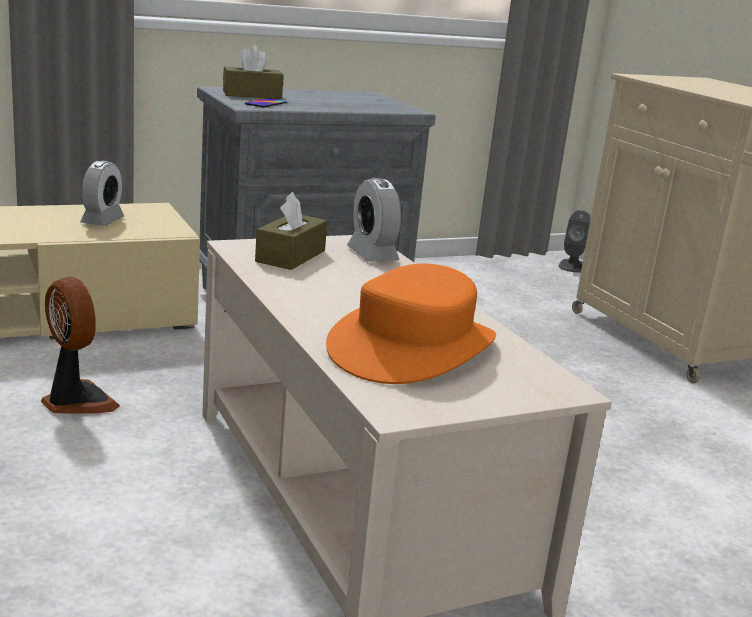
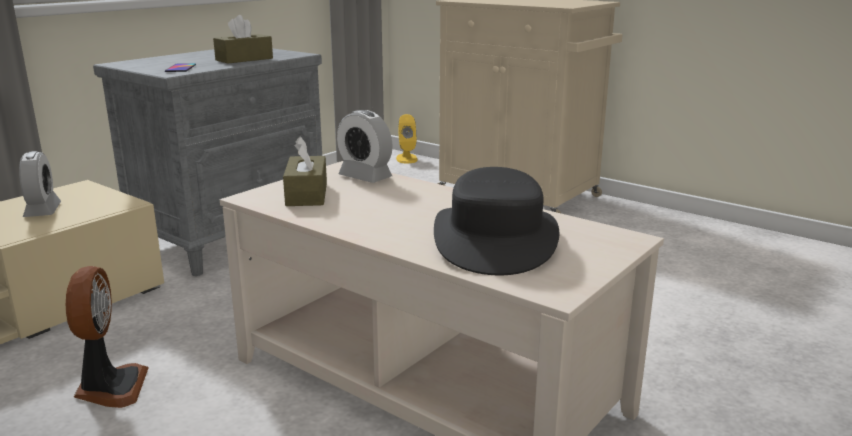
camera: 25 degrees left, 0 degrees up
(76, 402) = (110, 387): fan -> fan turned 60 degrees clockwise
(252, 95) = (155, 63): brown tissue box -> brown tissue box (244, 59)
(413, 347) = (495, 239): orange hat -> black hat
(572, 266) = (406, 159): grey speaker -> yellow speaker

